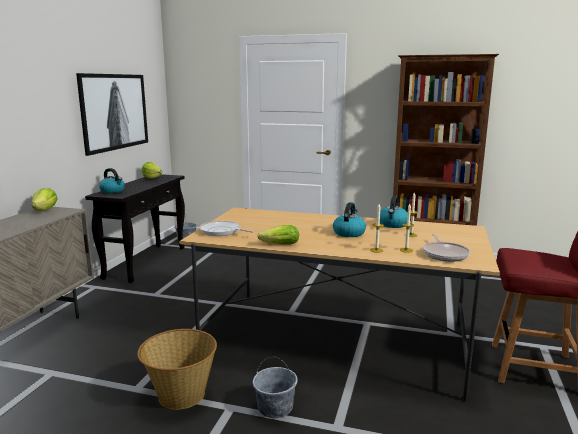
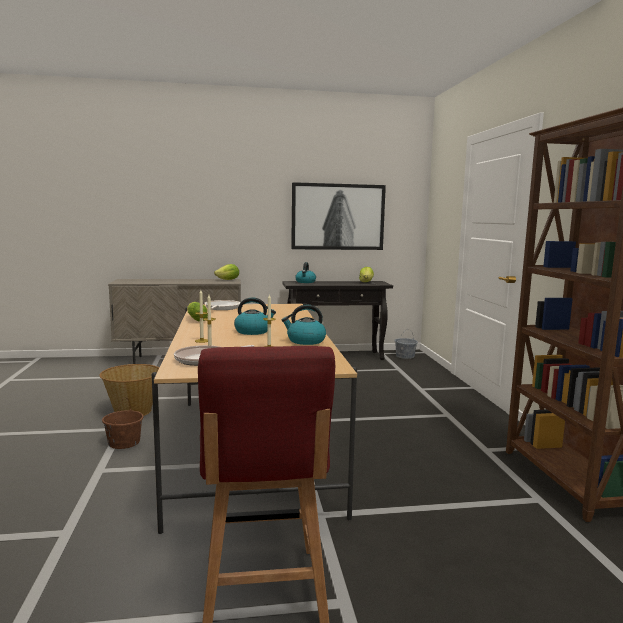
camera: 65 degrees right, 5 degrees down
(275, 407) = (124, 442): grey bucket -> brown bucket

